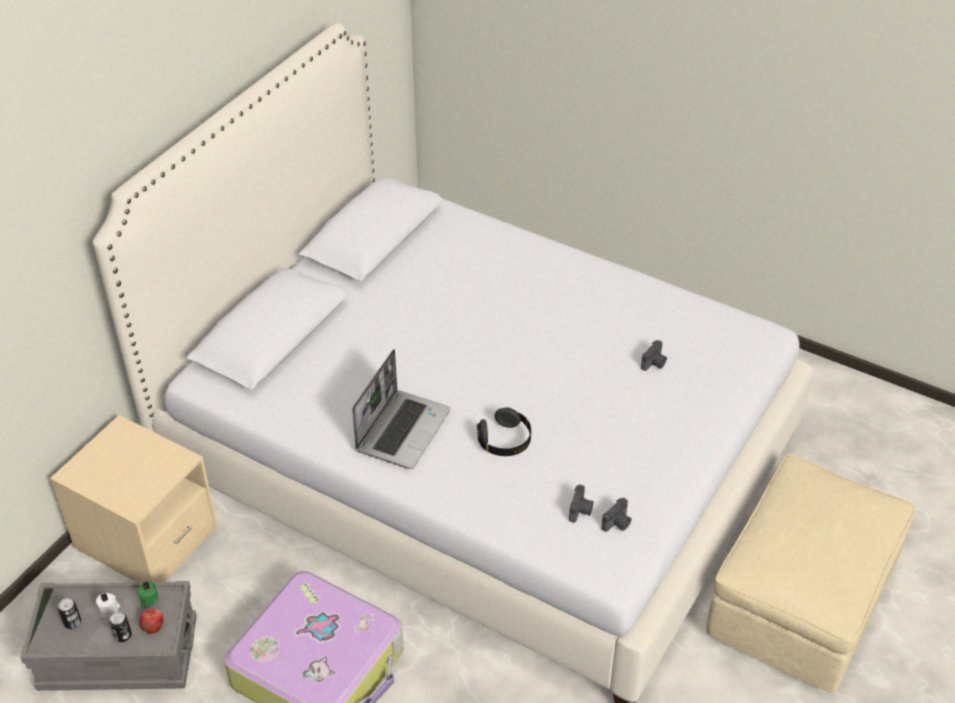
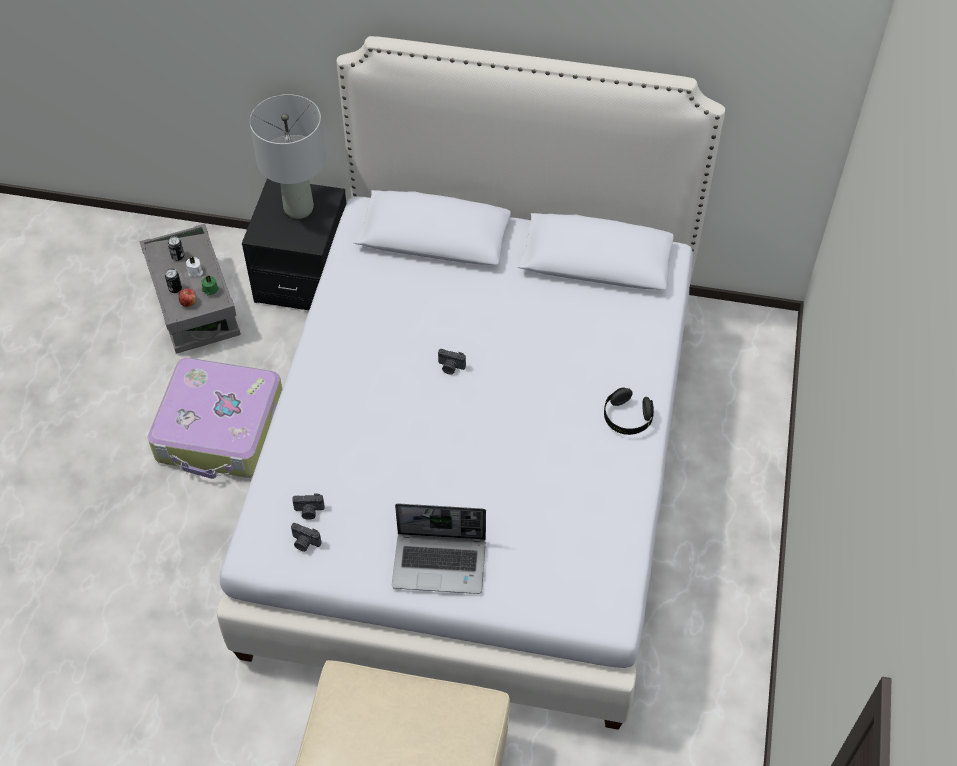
camera: 70 degrees right, 10 degrees up
(120, 459) = (299, 208): none -> grey table lamp
(146, 538) = (303, 276): beige nightstand -> black nightstand
(402, 429) = (359, 359): laptop -> laptop (440, 563)
(504, 441) = (371, 434): black headphones -> black headphones (627, 418)
(654, 363) = (522, 525): camera -> camera (450, 367)

